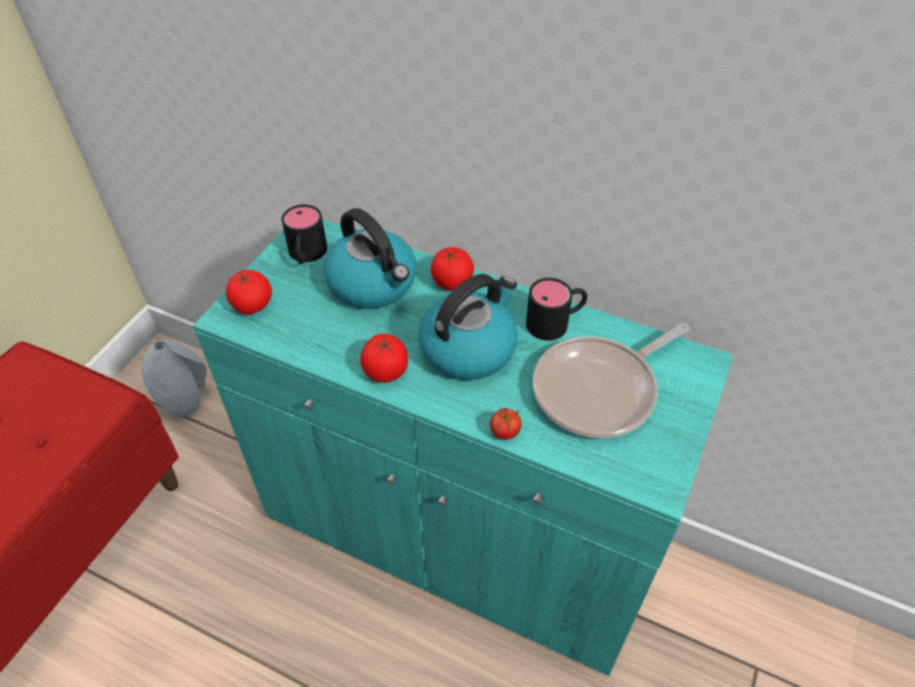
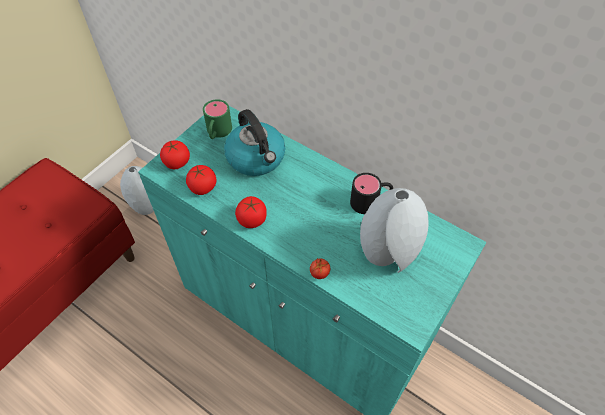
camera: 10 degrees right, 5 degrees up
(306, 255) = (217, 132): black mug -> green mug
(451, 282) = (307, 164): tomato -> tomato (203, 187)
(469, 348) = (309, 211): kettle -> none
(600, 390) = (389, 254): frying pan -> grey vase

